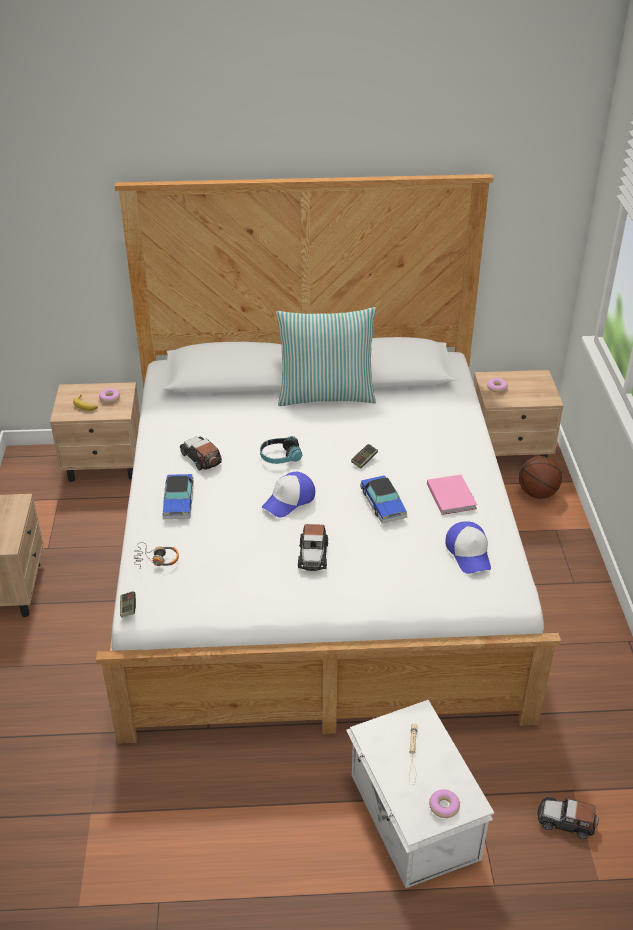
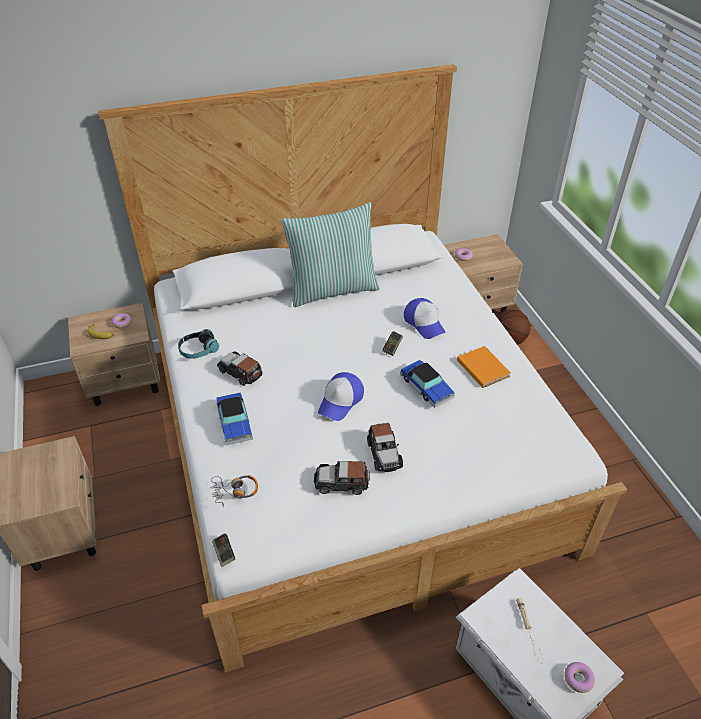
camera: 15 degrees left, 5 degrees up
(280, 457) = (315, 357): headphones -> headphones (198, 350)
(451, 495) = (483, 367): pink book -> orange book
(469, 553) = (522, 422): cap -> cap (424, 323)
(566, 821) = (652, 645): toy car -> toy car (341, 482)

